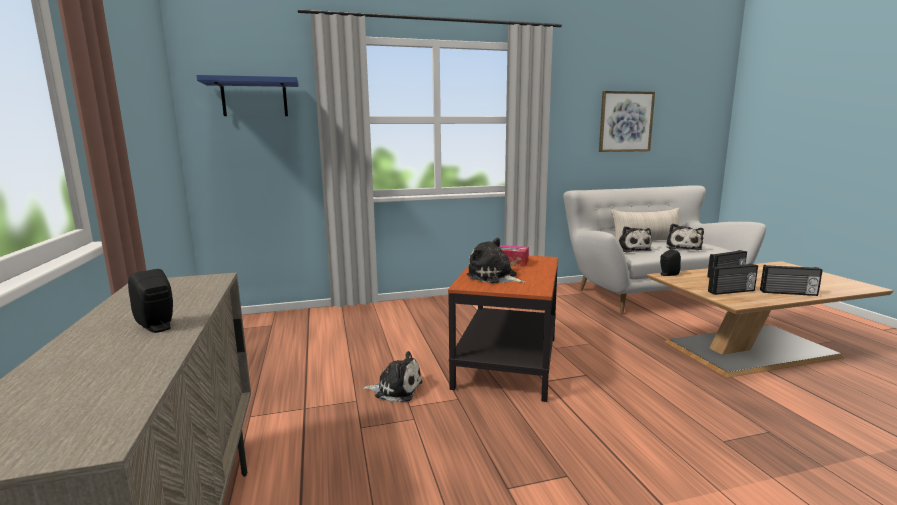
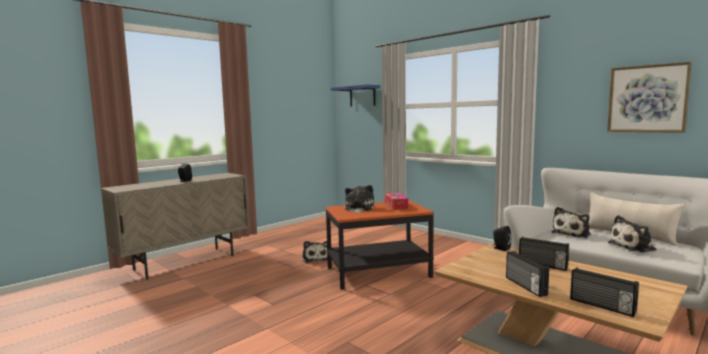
camera: 60 degrees right, 5 degrees down
(732, 291) = (486, 268): radio -> radio (601, 306)

